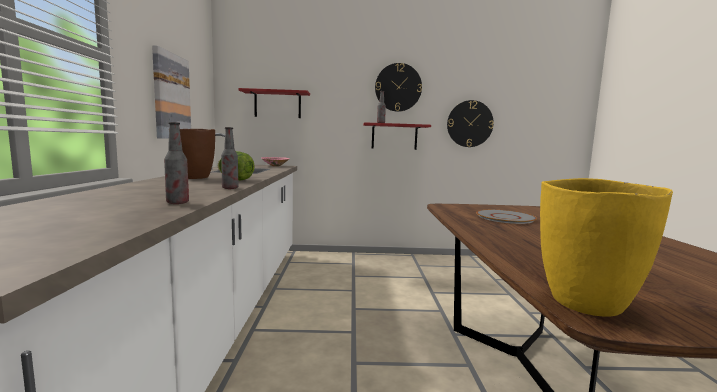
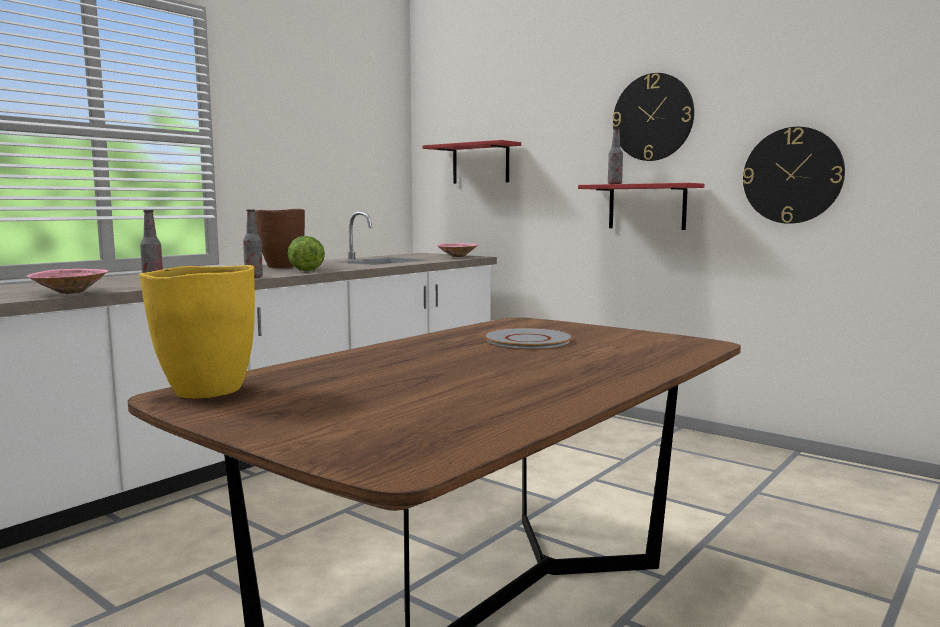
camera: 40 degrees right, 0 degrees up
(130, 222) = (69, 293): none -> pink bowl
(171, 96) = (314, 168): picture -> none

